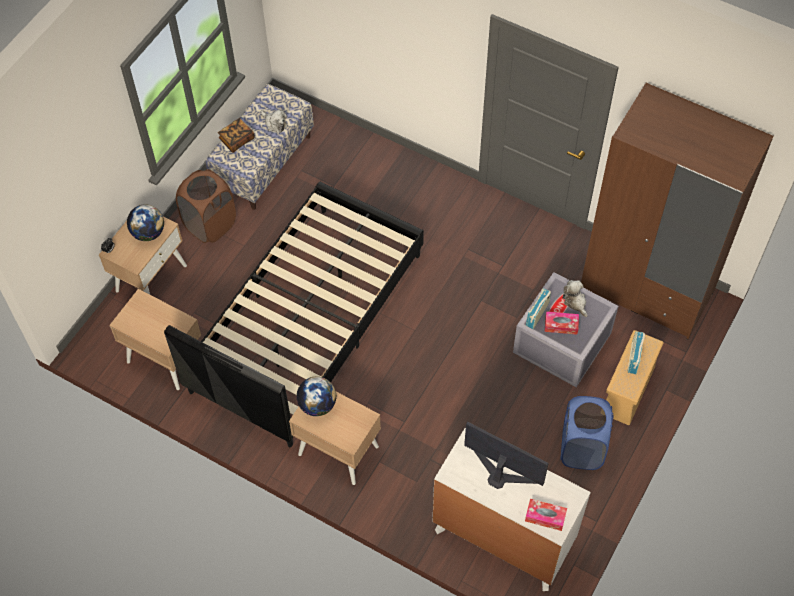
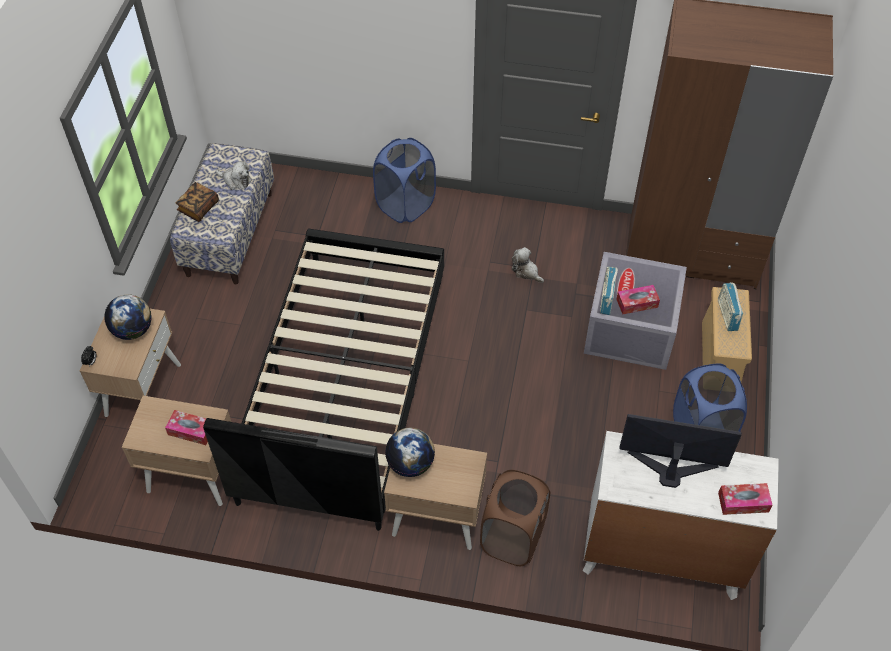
camera: 20 degrees left, 5 degrees down
(164, 328) = (191, 431): none -> tissue box
(210, 224) = (192, 313): brown laundry basket -> brown laundry basket (512, 538)
(417, 178) = (405, 205): none -> blue laundry basket
(575, 302) = (640, 275): plush toy -> plush toy (526, 271)

